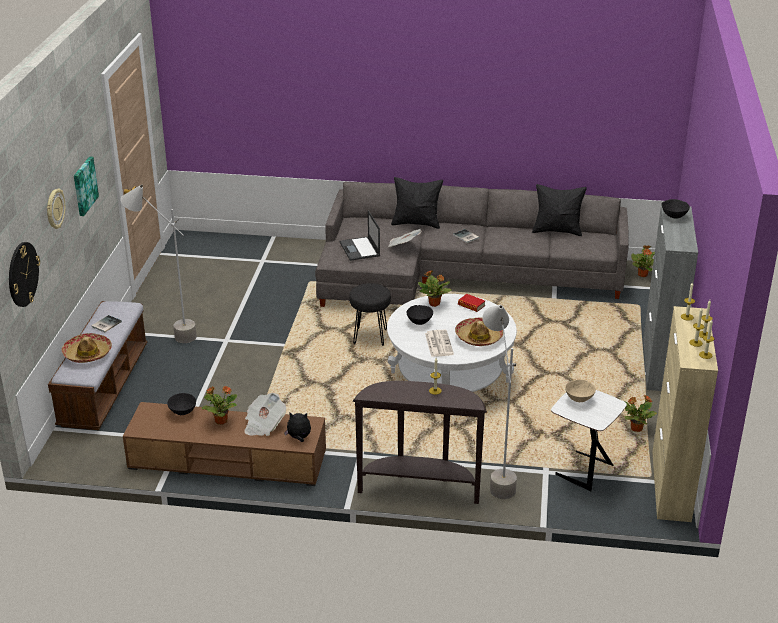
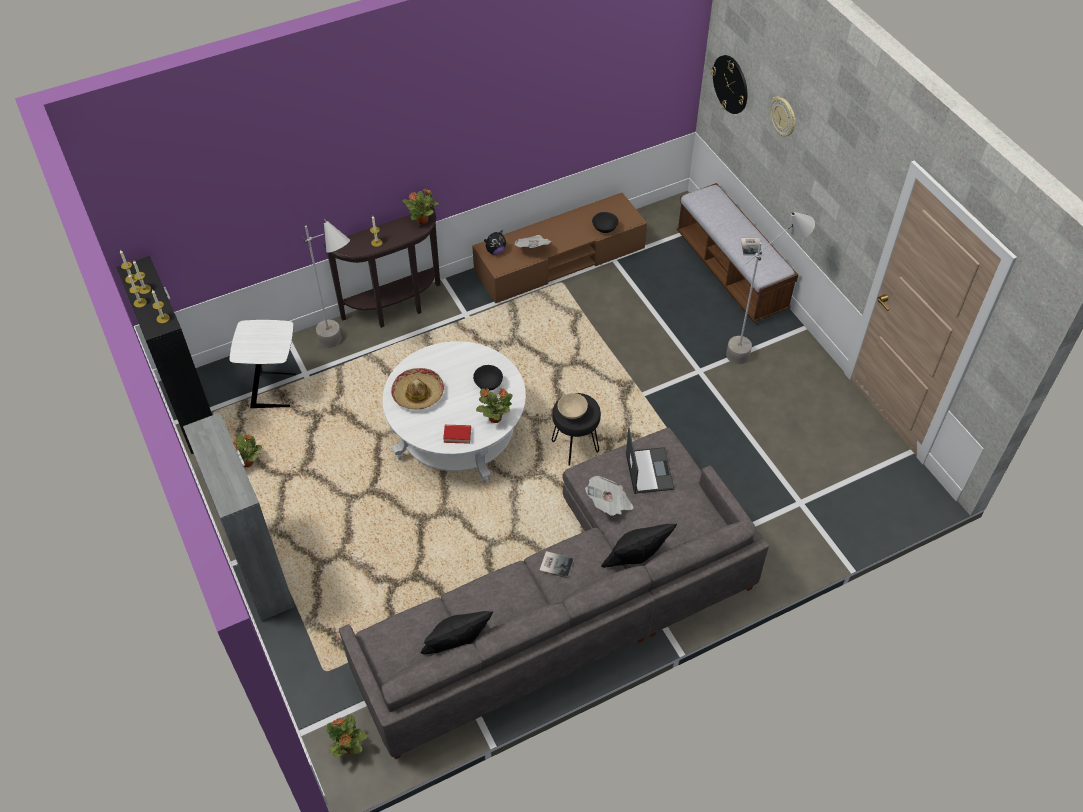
camera: 145 degrees right, 20 degrees up
(84, 186) = (828, 175): picture -> none
(87, 354) = (722, 214): hat -> none
(220, 421) = (568, 236): potted plant -> potted plant (422, 220)
(360, 249) = (649, 470): laptop -> laptop turned 45 degrees clockwise
(438, 343) = (449, 366): newspaper -> none
(579, 399) = (273, 344): beige bowl -> beige bowl (571, 413)
(671, 486) = (192, 412): beige cabinet -> black cabinet
(674, 216) = (233, 483): black bowl -> none

